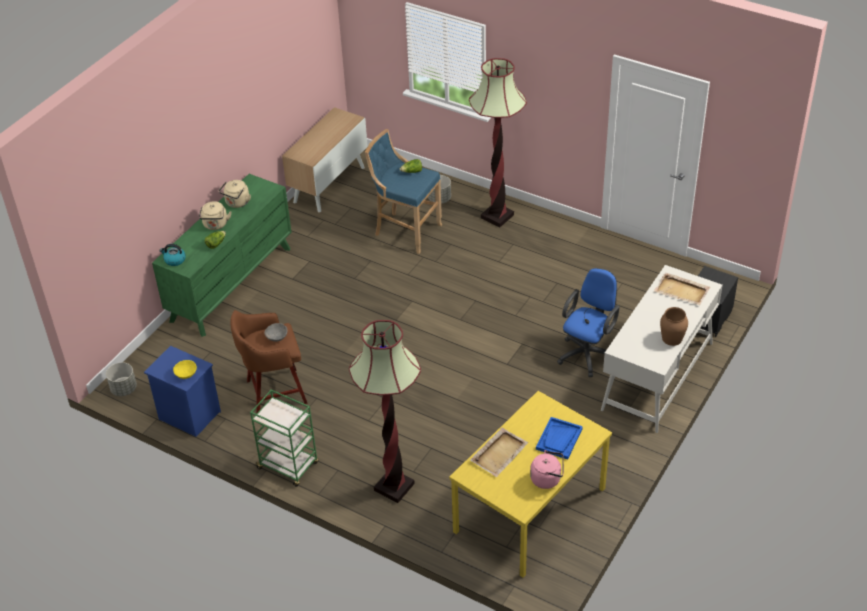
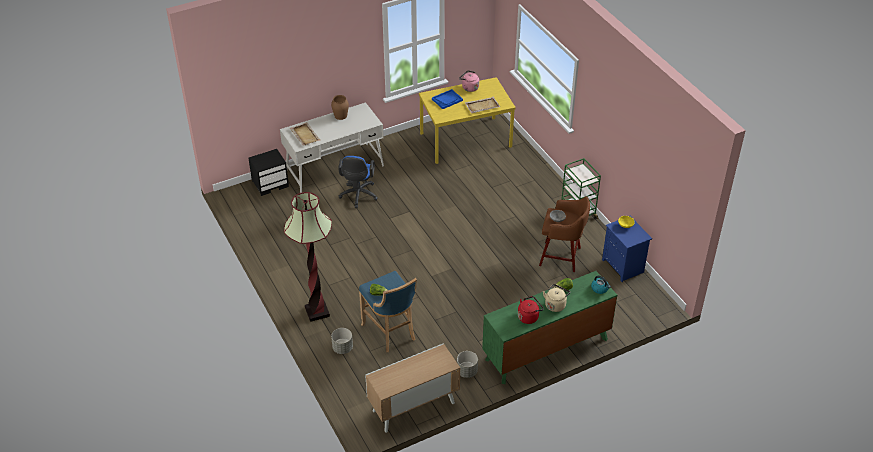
camera: 150 degrees left, 0 degrees up
(124, 389) = (659, 303): grey planter -> grey planter (467, 371)
(237, 203) = (529, 317): beige kettle -> red kettle
(394, 487) = (526, 178): floor lamp -> none
(588, 353) = (358, 196): blue office chair -> blue office chair turned 60 degrees counterclockwise

